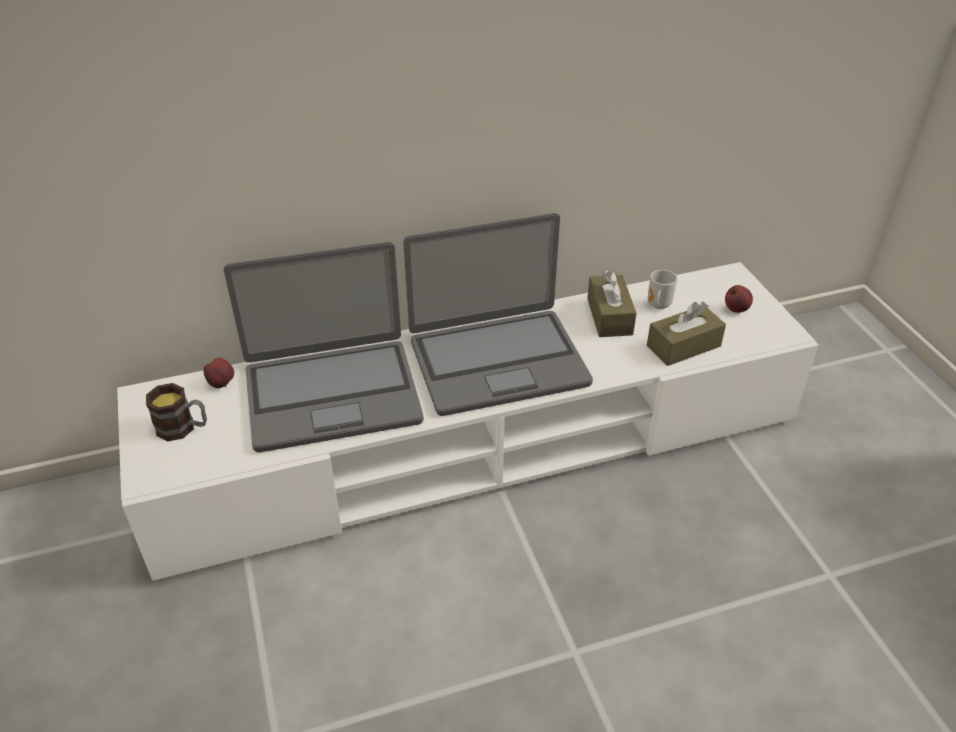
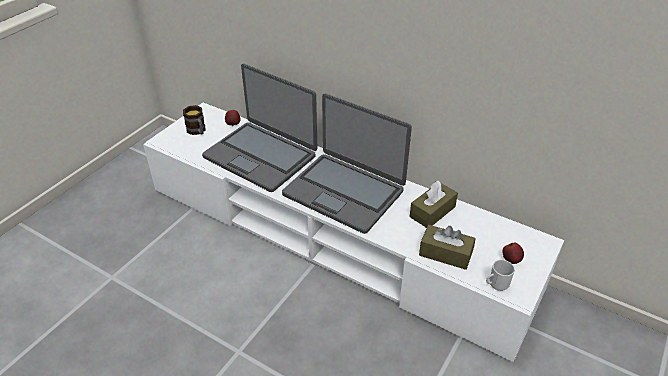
camera: 50 degrees right, 0 degrees up
(657, 306) = (468, 225): mug -> mug (496, 285)

